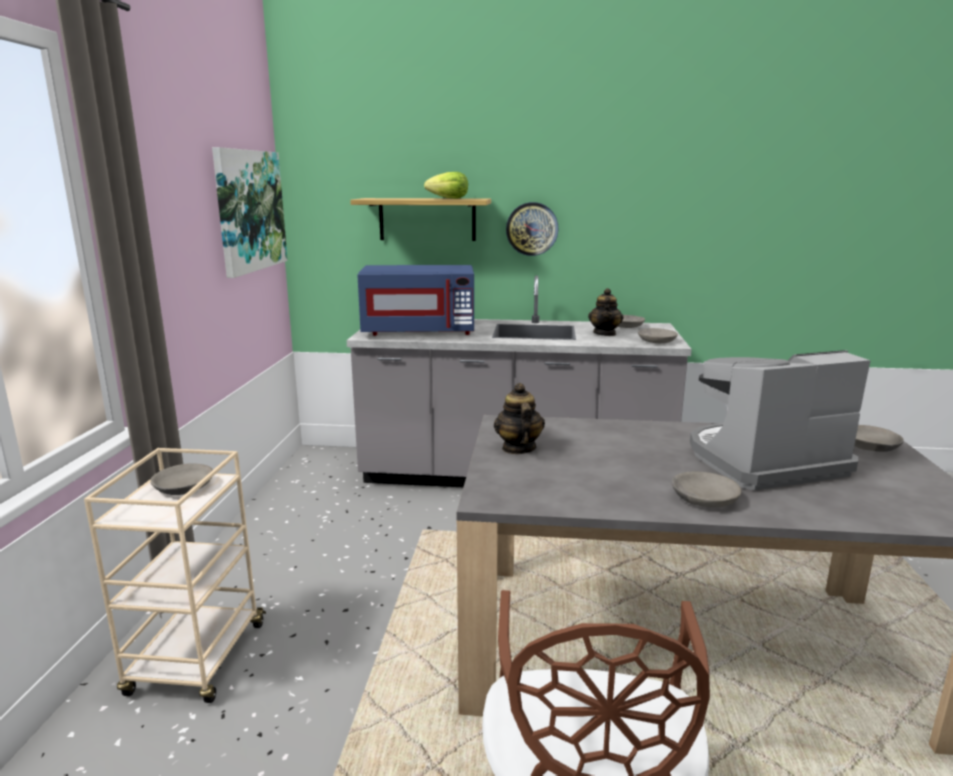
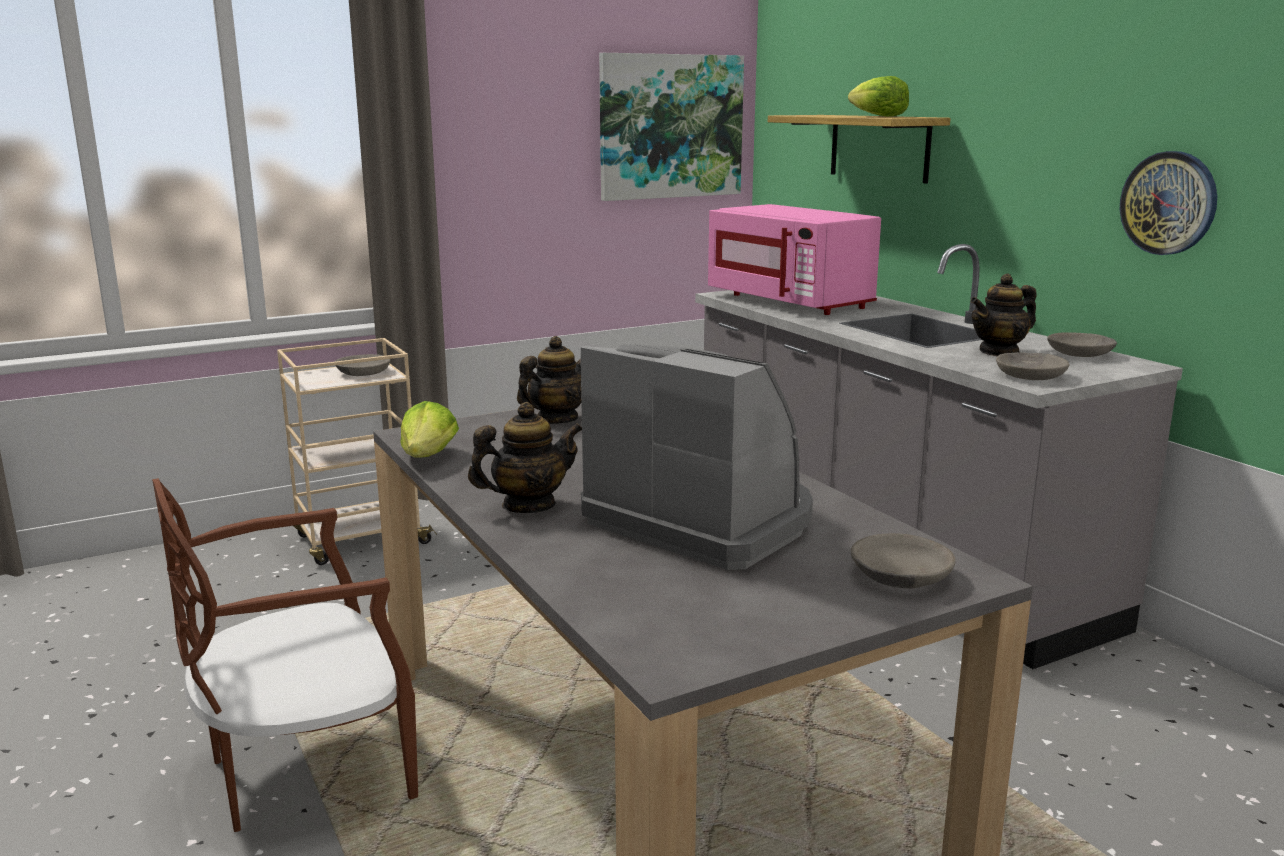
camera: 55 degrees right, 0 degrees up
(419, 332) = (790, 301): blue microwave -> pink microwave
(532, 229) = (996, 169): wall clock -> wall clock (1169, 203)
(559, 506) = (428, 457): none -> lettuce
(703, 498) = (528, 505): grey bowl -> teapot

